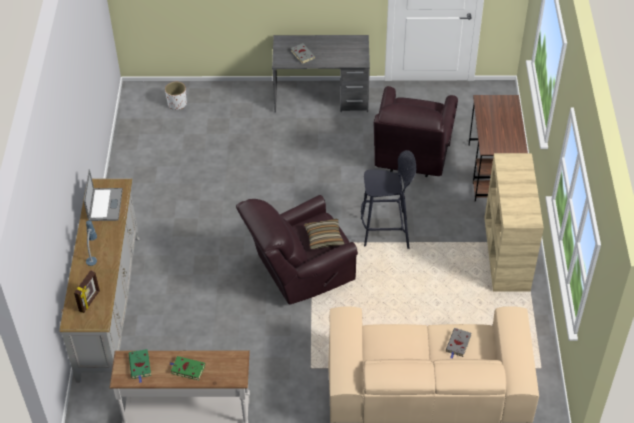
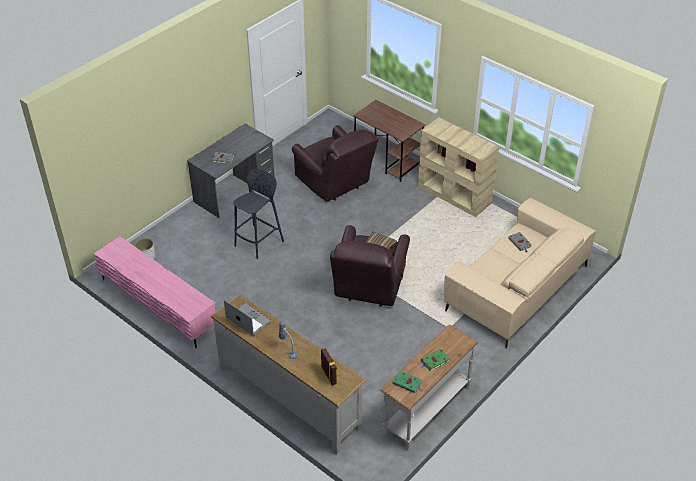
camera: 50 degrees left, 5 degrees down
(131, 149) = (157, 305): none -> pink tv stand
(386, 231) = (379, 231): grey stool -> grey stool (258, 242)

